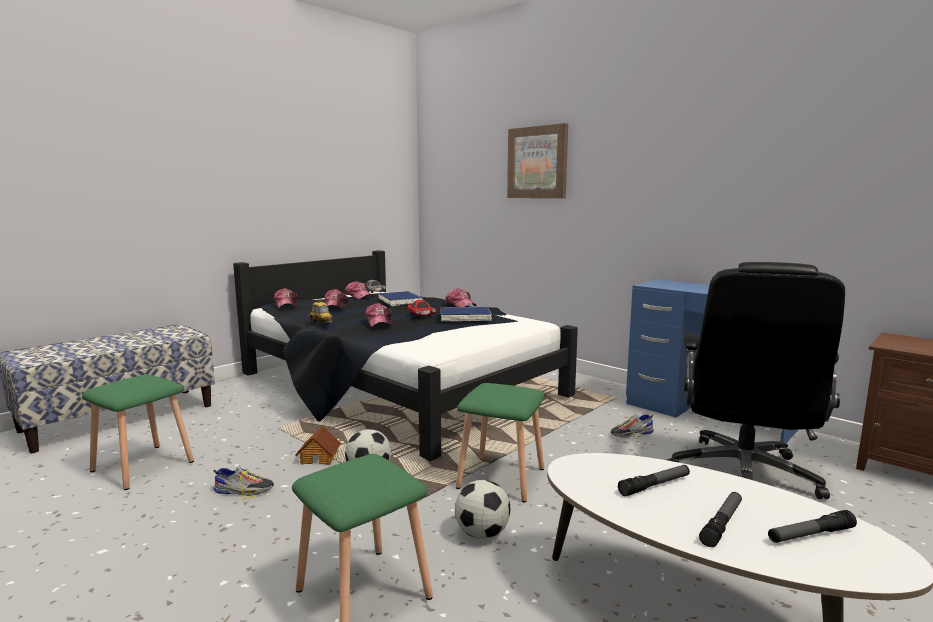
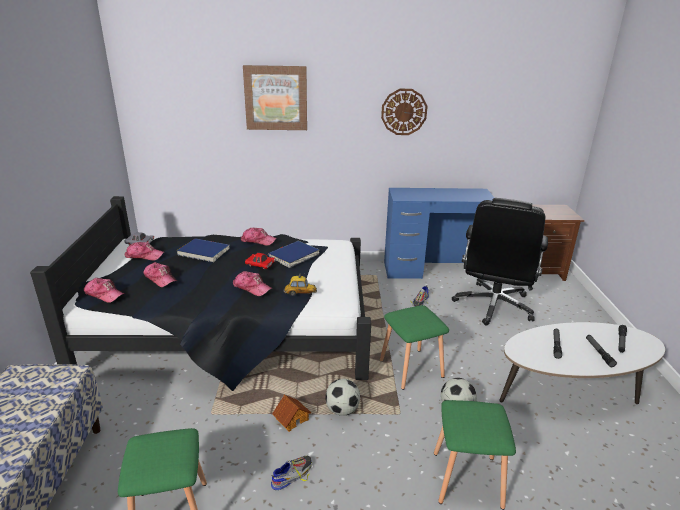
camera: 45 degrees left, 15 degrees up
(321, 323) = (204, 307): toy car -> toy car (300, 293)
(680, 172) = (404, 112): none -> wall clock
(743, 475) = (493, 306): black office chair -> black office chair turned 45 degrees clockwise

